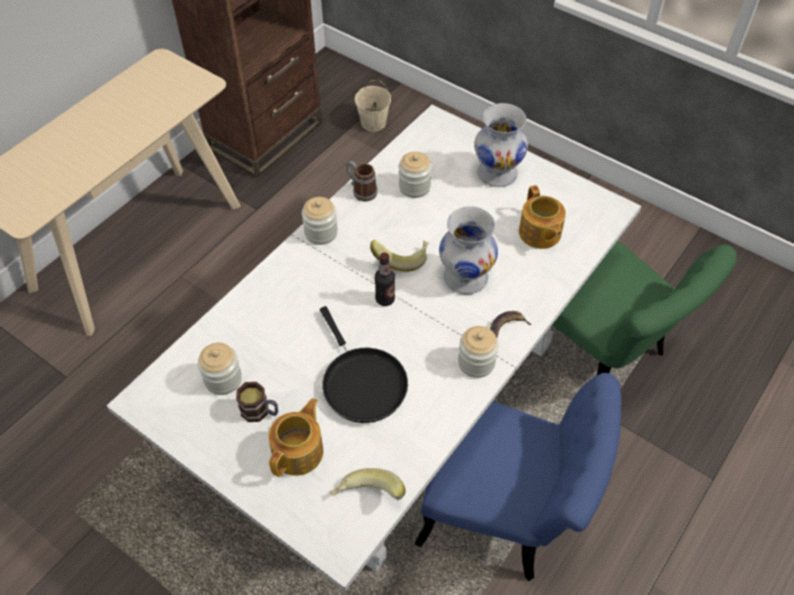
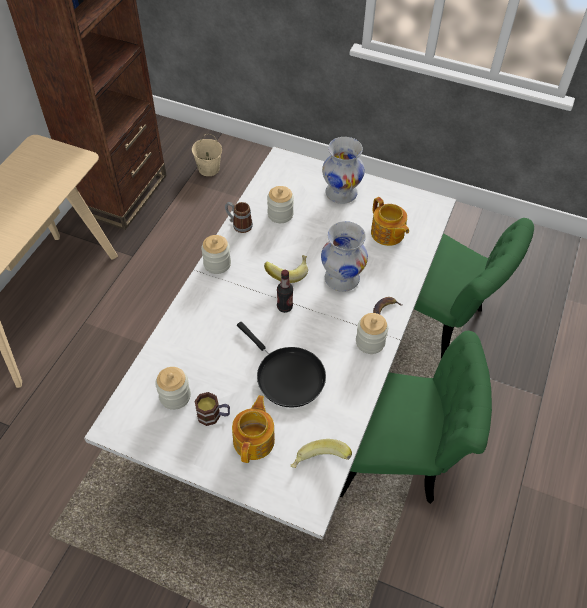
camera: 15 degrees left, 0 degrees up
(506, 514) = (400, 457): blue chair -> green chair

